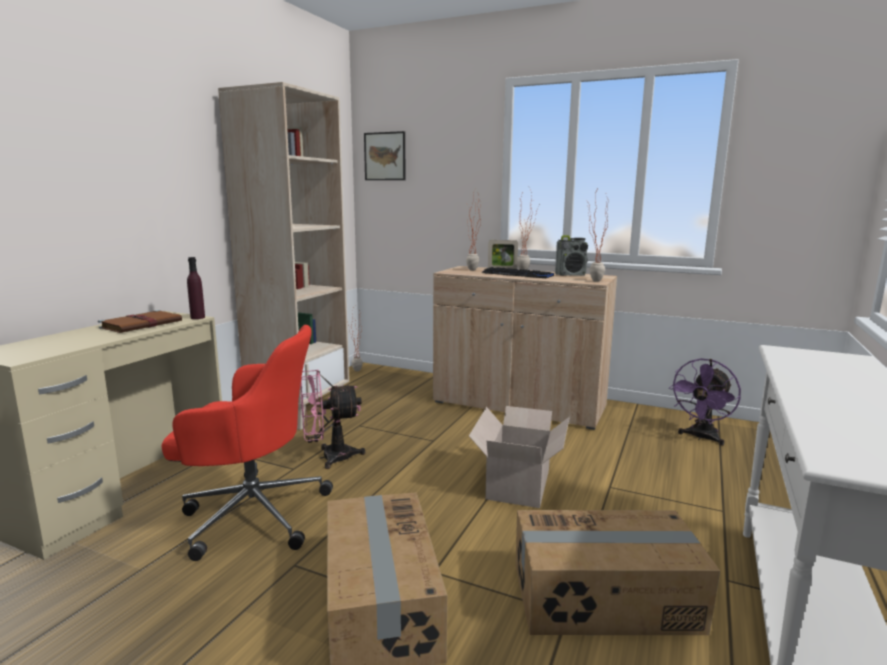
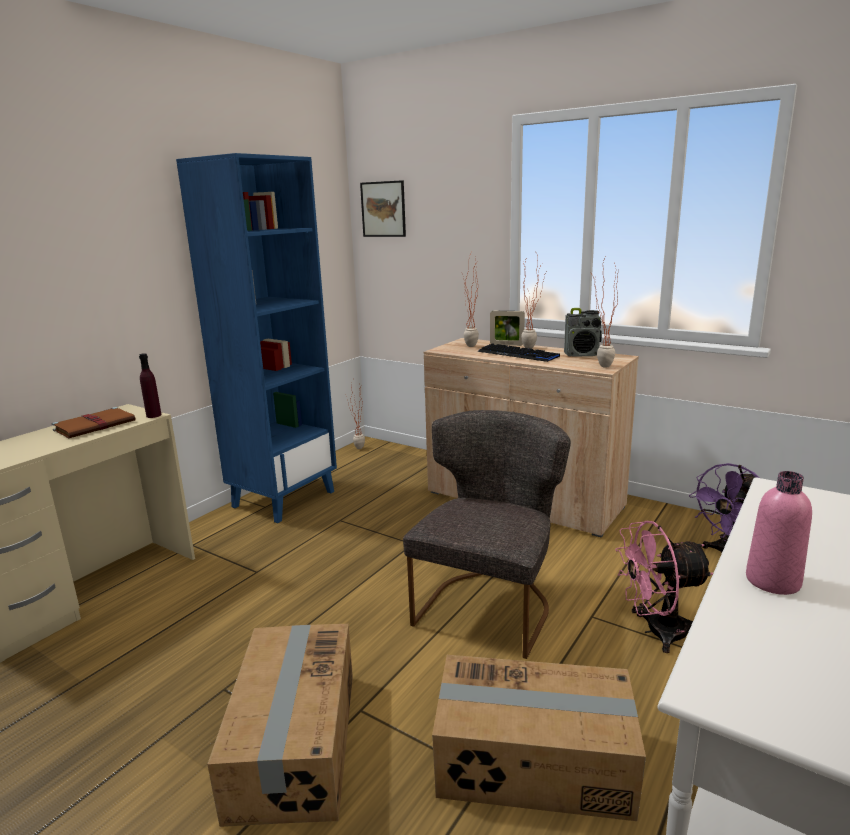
camera: 10 degrees right, 5 degrees up
(252, 514) = (200, 624): red office chair -> none
(299, 410) = (284, 498): beige bookcase -> blue bookcase
(329, 457) = (296, 560): pink fan -> pink fan (656, 632)
(519, 483) = (489, 604): cardboard box -> grey chair
(827, 399) = (772, 581): none -> pink bottle

